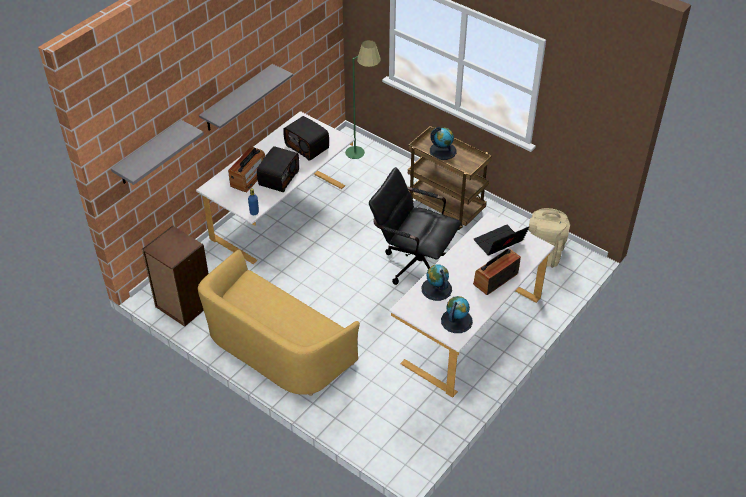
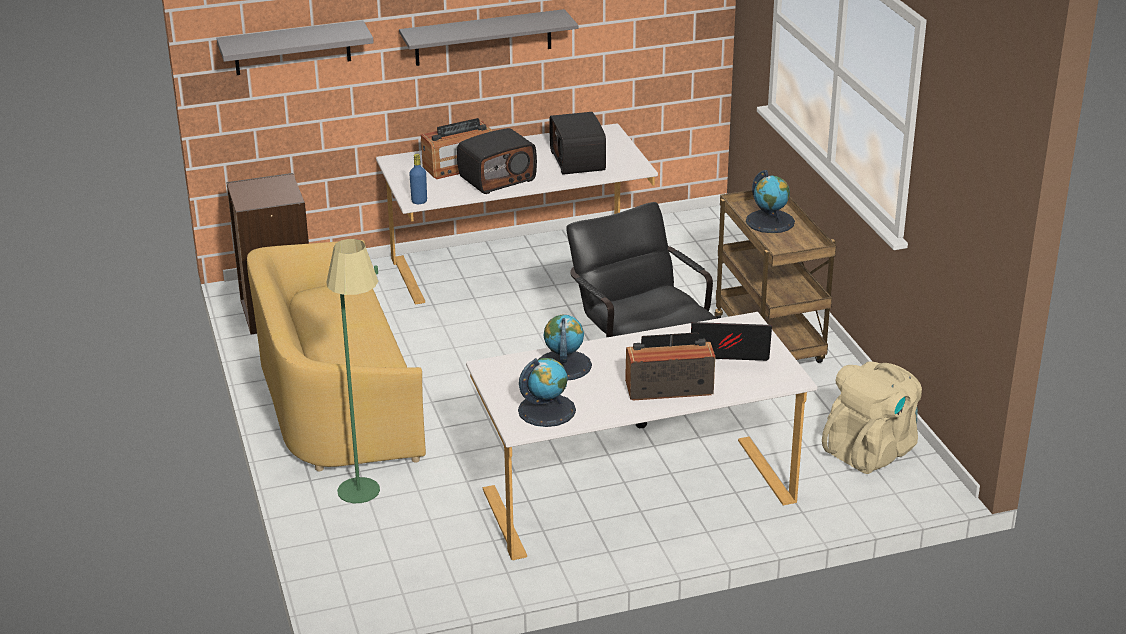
camera: 35 degrees right, 15 degrees down
(363, 155) = (712, 243): green floor lamp -> green floor lamp (366, 500)

